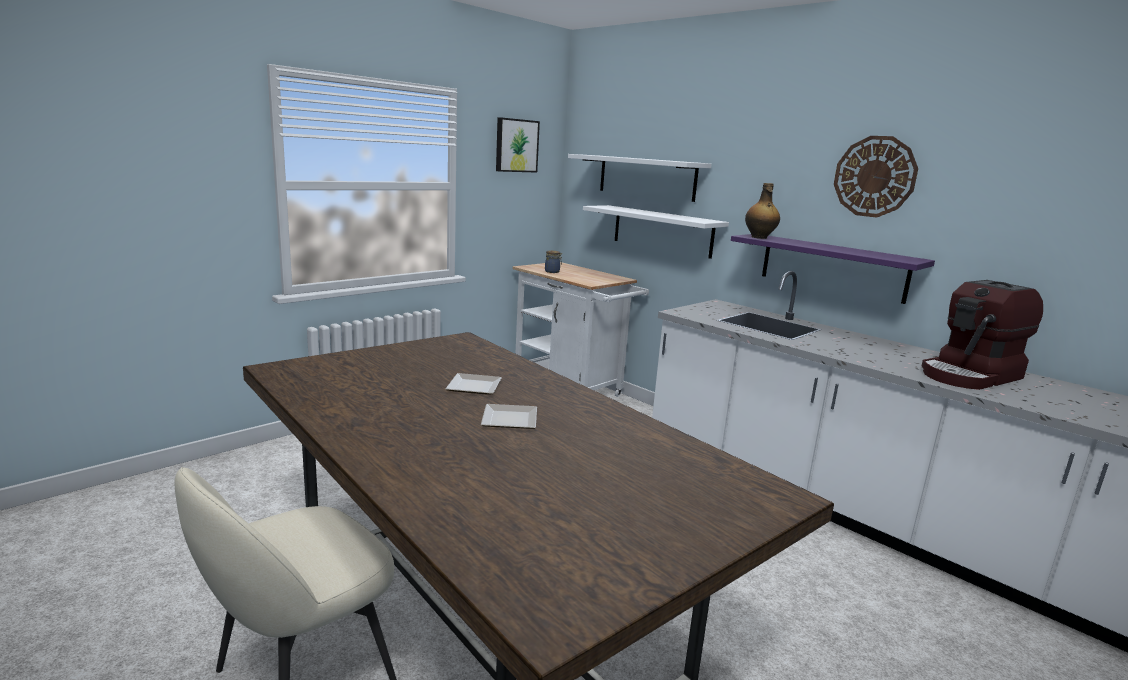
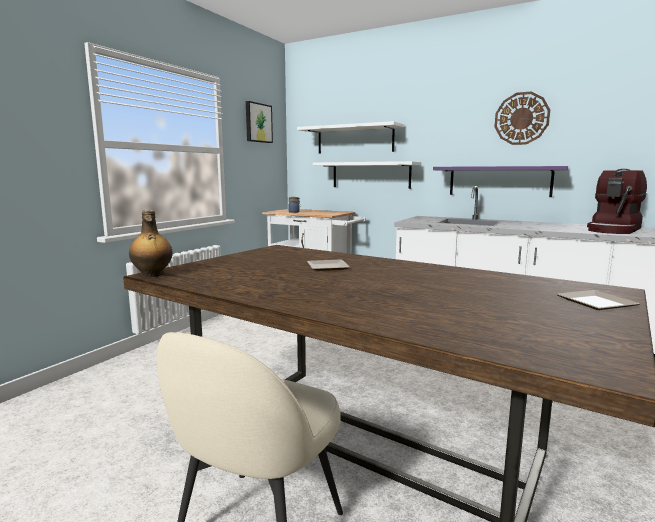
camera: 15 degrees left, 5 degrees down
(508, 419) = (380, 279): plate -> plate (593, 303)
(759, 237) = (451, 166): bottle -> bottle (152, 275)

